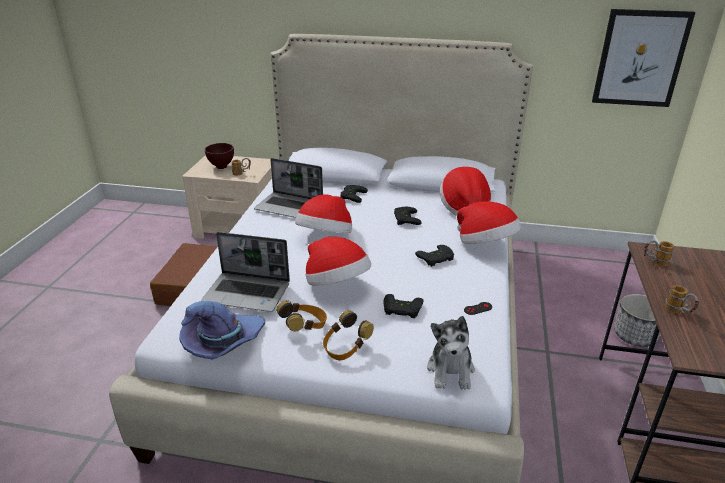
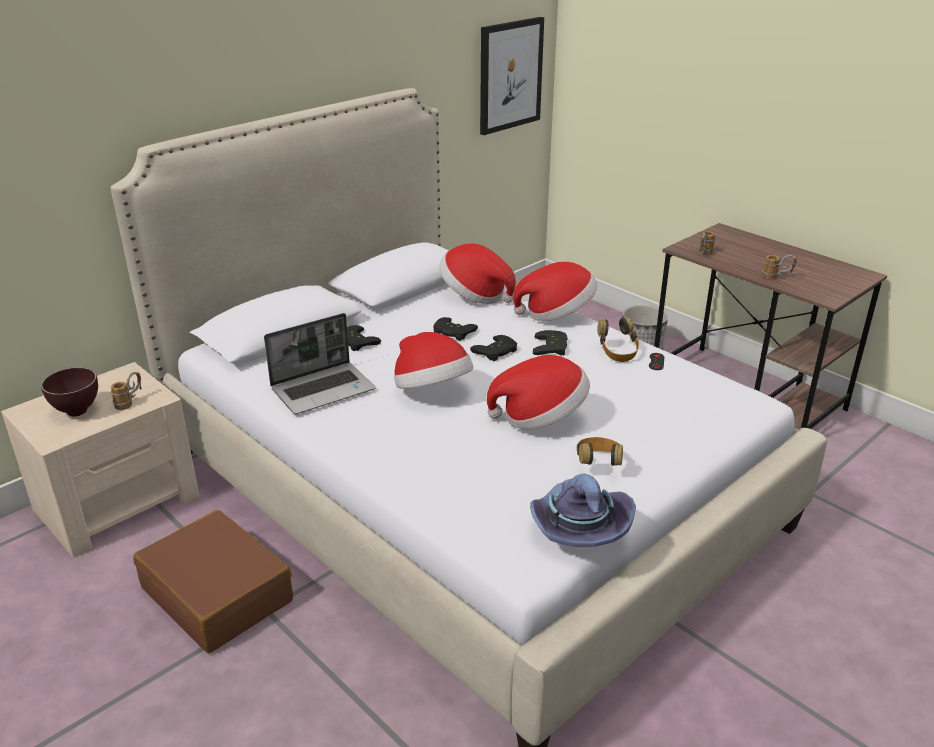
camera: 55 degrees left, 0 degrees up
(248, 293) = (498, 478): laptop -> none
(346, 348) = (656, 452): headphones -> headphones (617, 352)
(401, 309) = (621, 399): black game controller -> black game controller (496, 352)
(451, 370) = (732, 411): plush toy -> none

